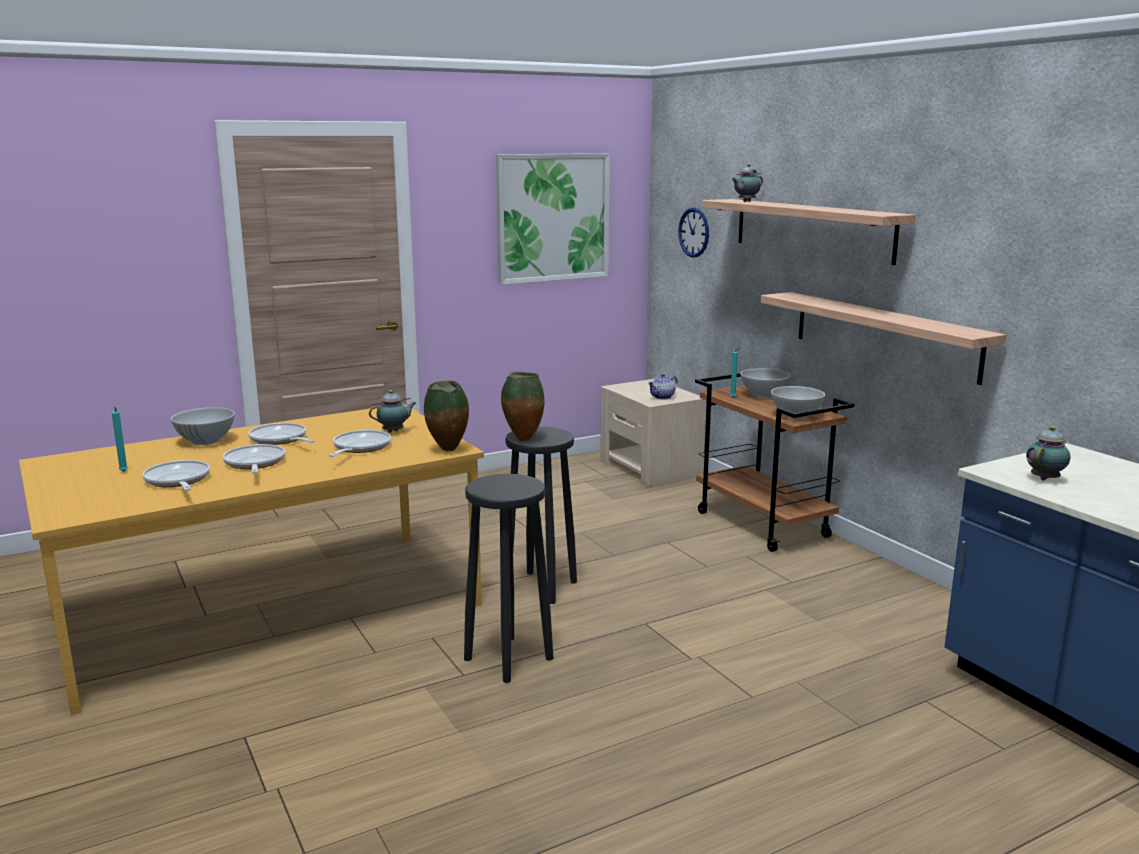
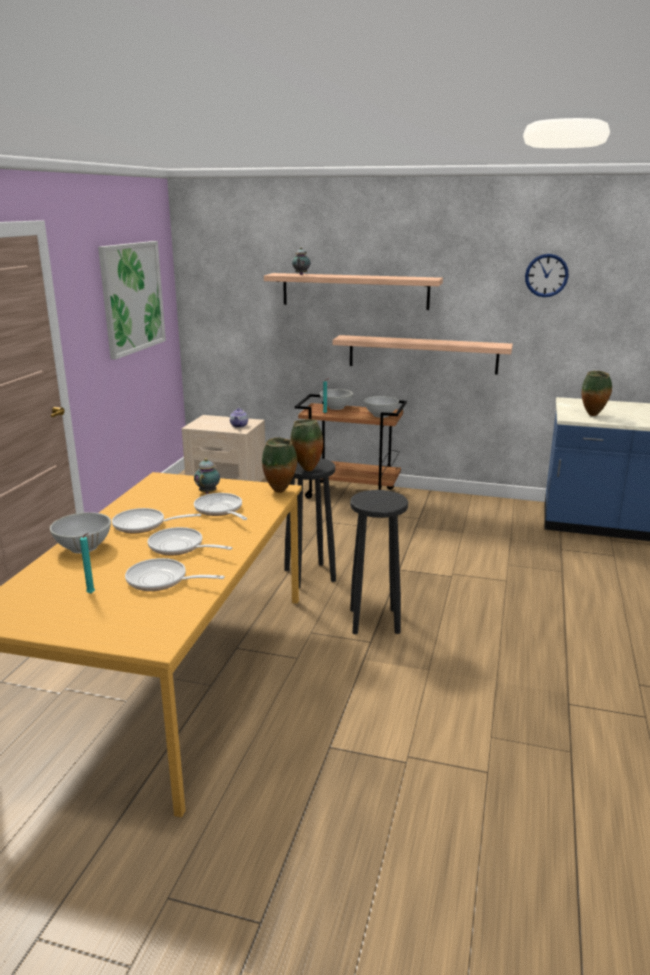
camera: 45 degrees left, 5 degrees up
(694, 232) = (233, 299): wall clock -> wall clock (546, 275)
(1046, 479) = (593, 415): teapot -> vase

